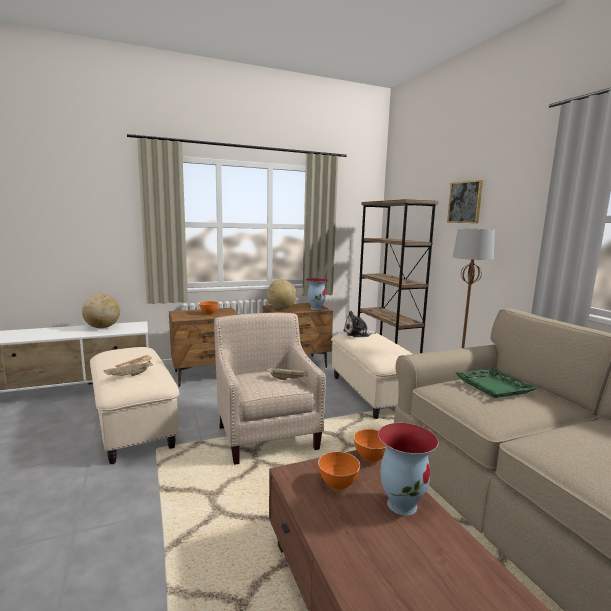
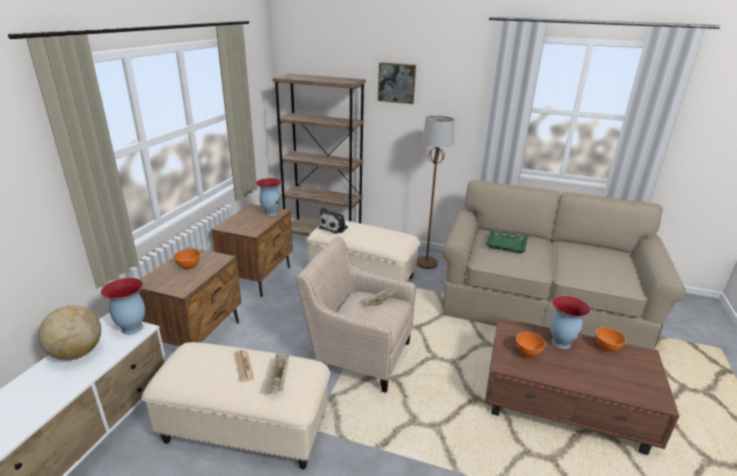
camera: 50 degrees left, 15 degrees up
(137, 328) = (132, 329): none -> vase
(281, 309) = (243, 227): globe -> none
(371, 457) = (509, 326): orange bowl -> orange bowl (606, 347)

